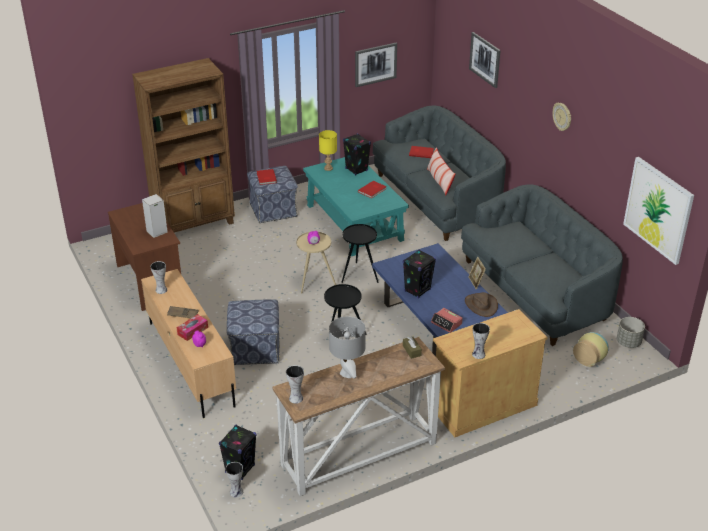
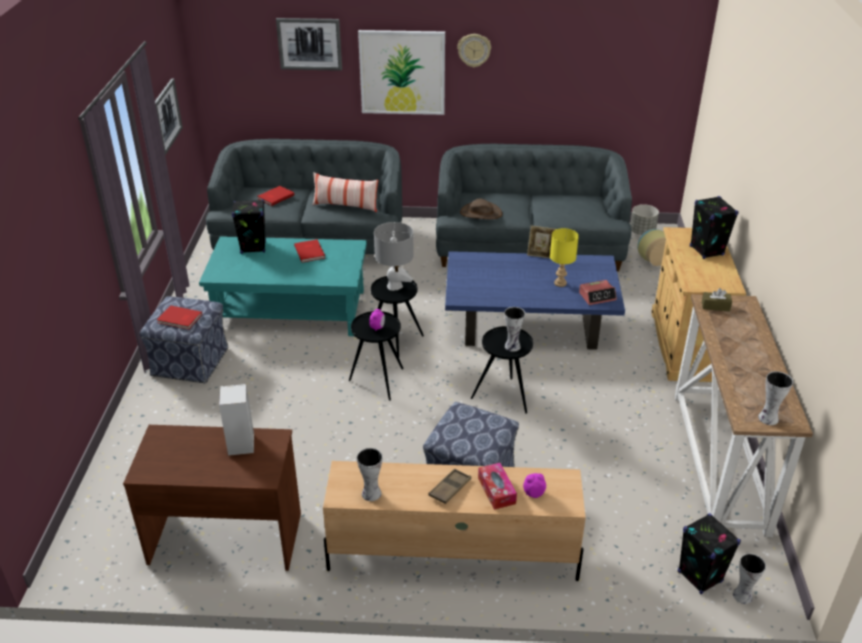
camera: 60 degrees left, 0 degrees up
(194, 224) = (135, 443): brown bookcase -> none
(315, 282) = (378, 382): beige side table -> black side table
(328, 168) = (225, 265): yellow table lamp -> yellow table lamp (560, 283)
(347, 373) = (735, 363): grey table lamp -> grey table lamp (395, 286)
(417, 290) = (524, 293): black speaker -> black speaker (706, 250)
(479, 355) = (729, 274): vase -> vase (513, 346)
(481, 305) = (581, 265): brown hat -> brown hat (481, 213)
(658, 210) = (647, 79): picture -> picture (402, 72)

